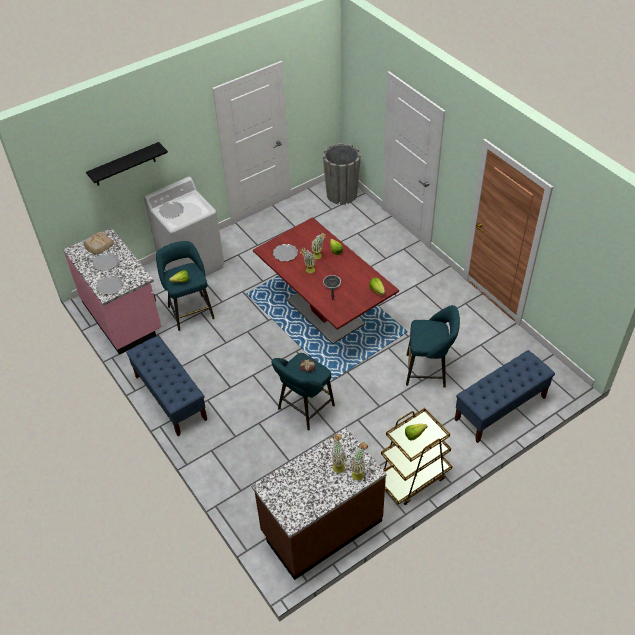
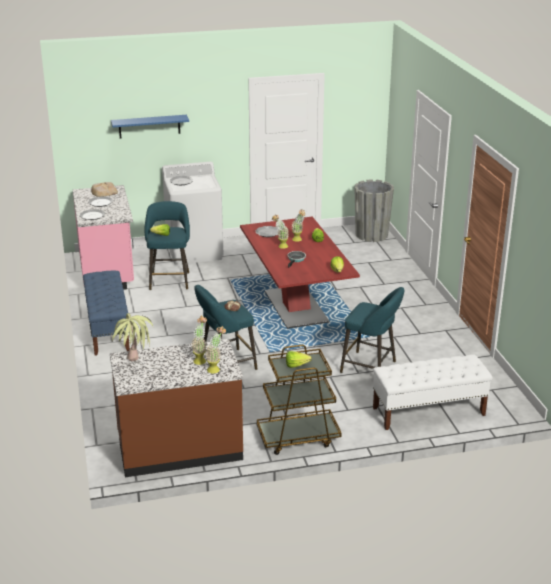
camera: 20 degrees right, 20 degrees down
(124, 164) = (149, 126): black shelf -> blue shelf
(285, 496) = (134, 366): none -> potted plant
(500, 409) = (428, 411): blue bench -> white bench

